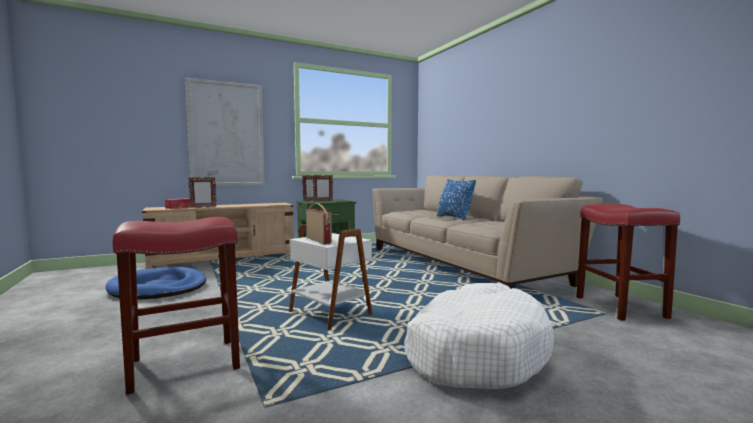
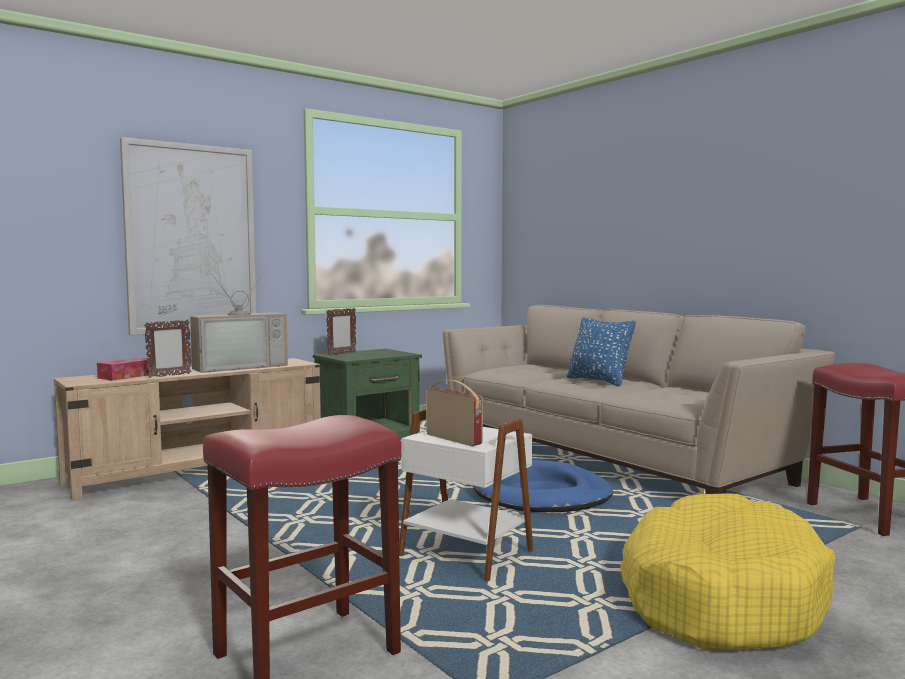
camera: 10 degrees left, 0 degrees up
(158, 288) = (127, 528): blue dog bed -> blue dog bed (541, 494)
(247, 205) = (239, 366): none -> television
(323, 201) = (363, 354): picture frame -> none
(475, 351) = (719, 597): white dog bed -> yellow dog bed

